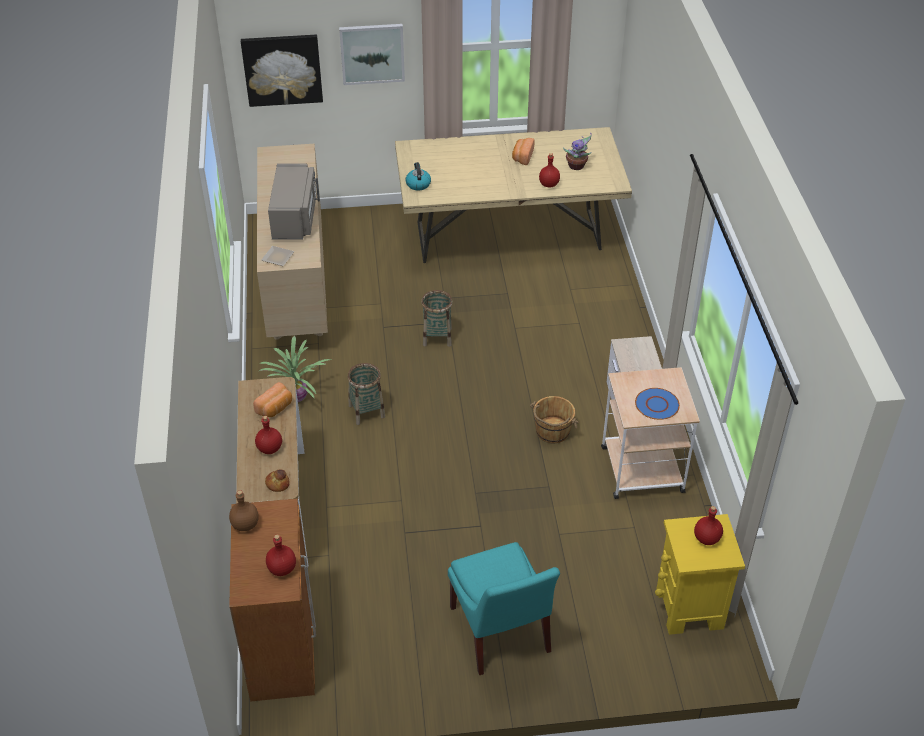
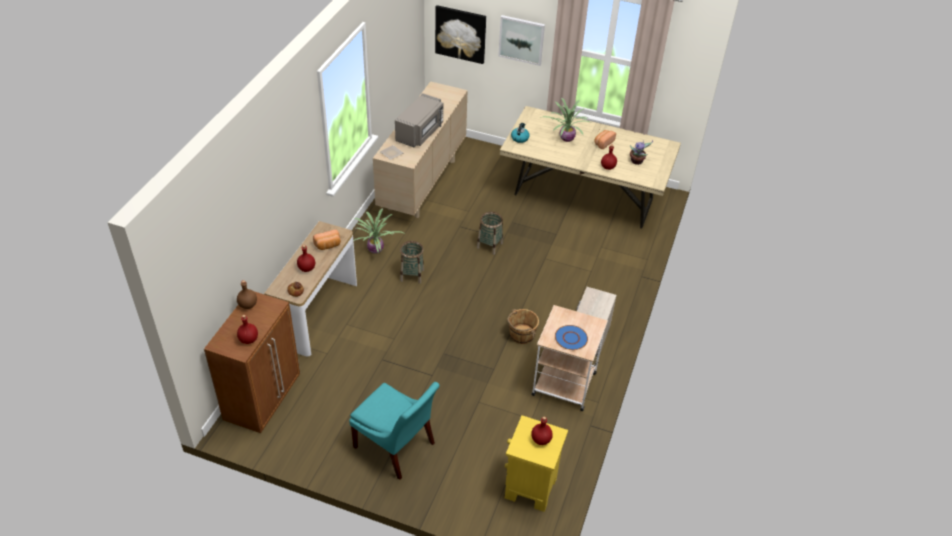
camera: 25 degrees right, 0 degrees up
(474, 165) = (566, 138): none -> potted plant
(500, 633) = (396, 447): turquoise chair -> turquoise chair turned 60 degrees counterclockwise

